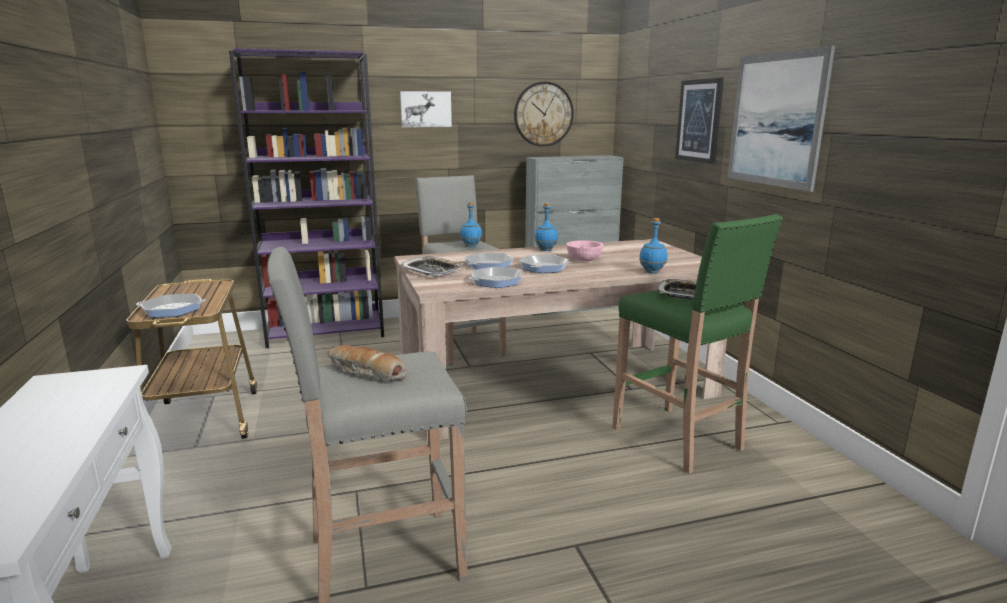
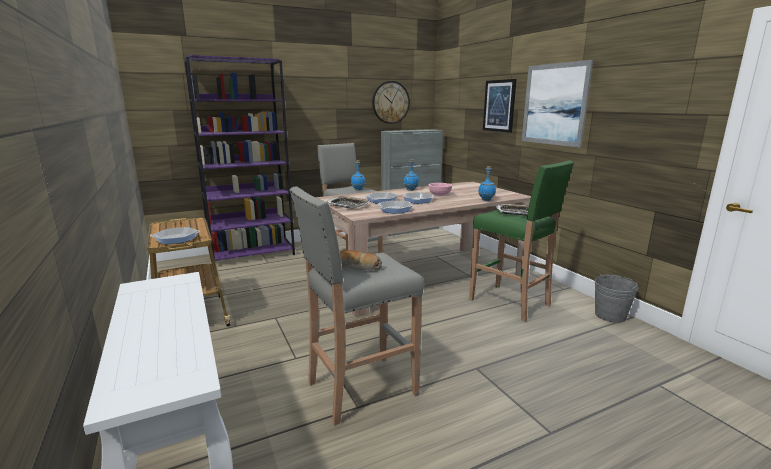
camera: 10 degrees left, 0 degrees up
(425, 109) = (315, 99): picture -> none
(842, 477) = (610, 315): none -> grey bucket

